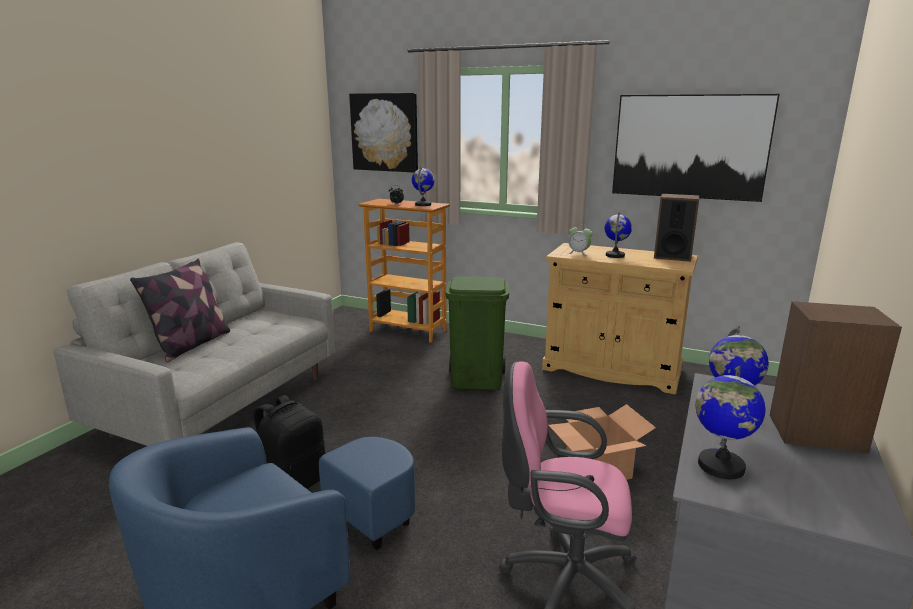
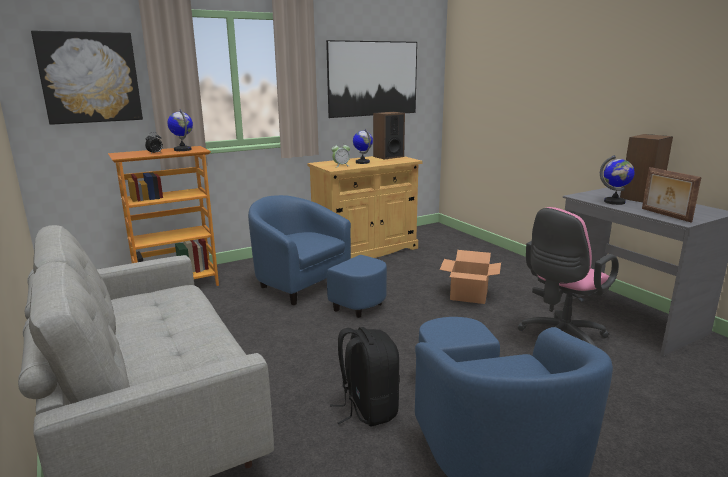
camera: 55 degrees left, 0 degrees up
(191, 345) = (135, 354): pillow -> none
(477, 380) = (312, 290): green trash can -> blue armchair
(720, 466) = (665, 215): globe -> picture frame

